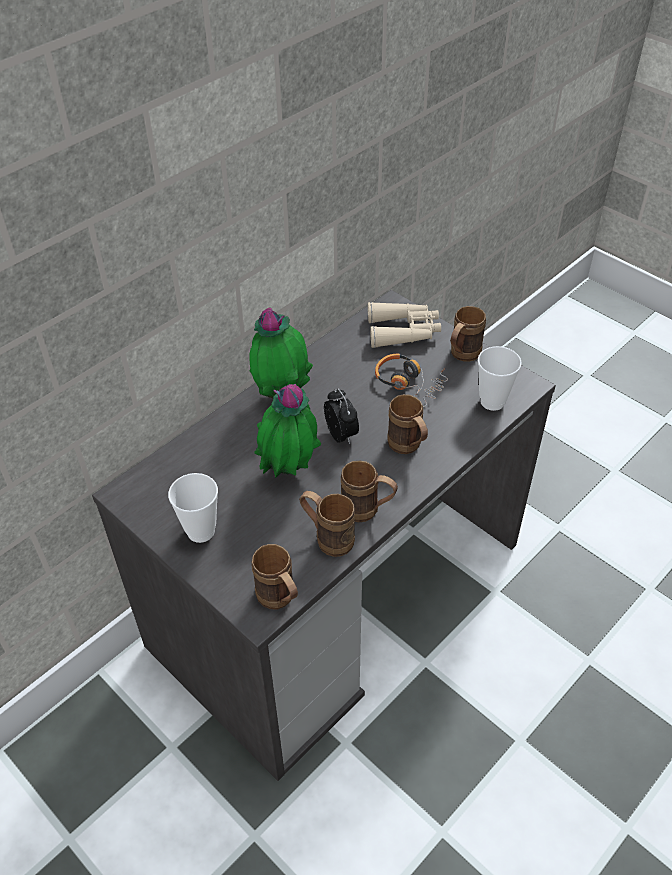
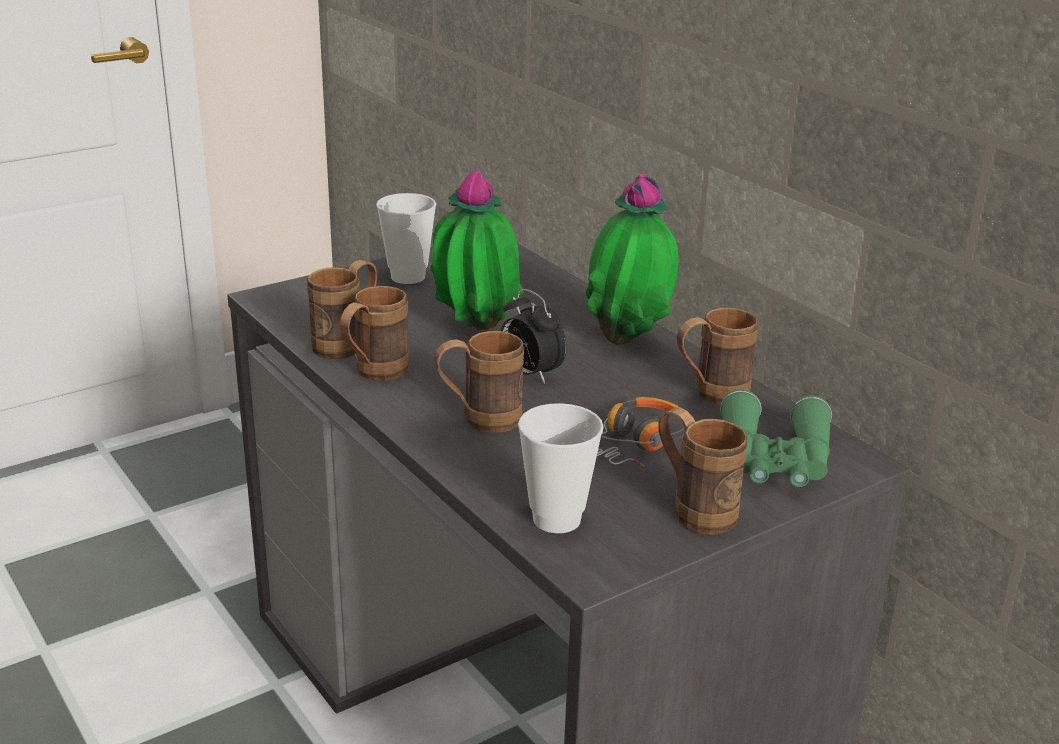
camera: 100 degrees right, 20 degrees down
(280, 601) = (276, 308): brown mug -> brown mug (710, 394)
(342, 435) = (530, 374): alarm clock -> alarm clock turned 60 degrees clockwise
(404, 331) = (774, 460): beige binoculars -> green binoculars

